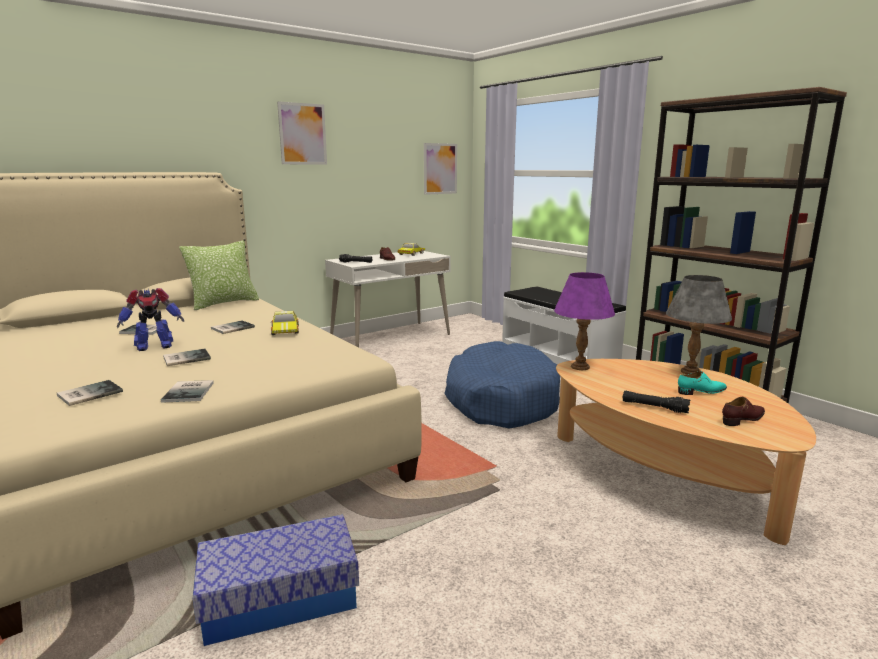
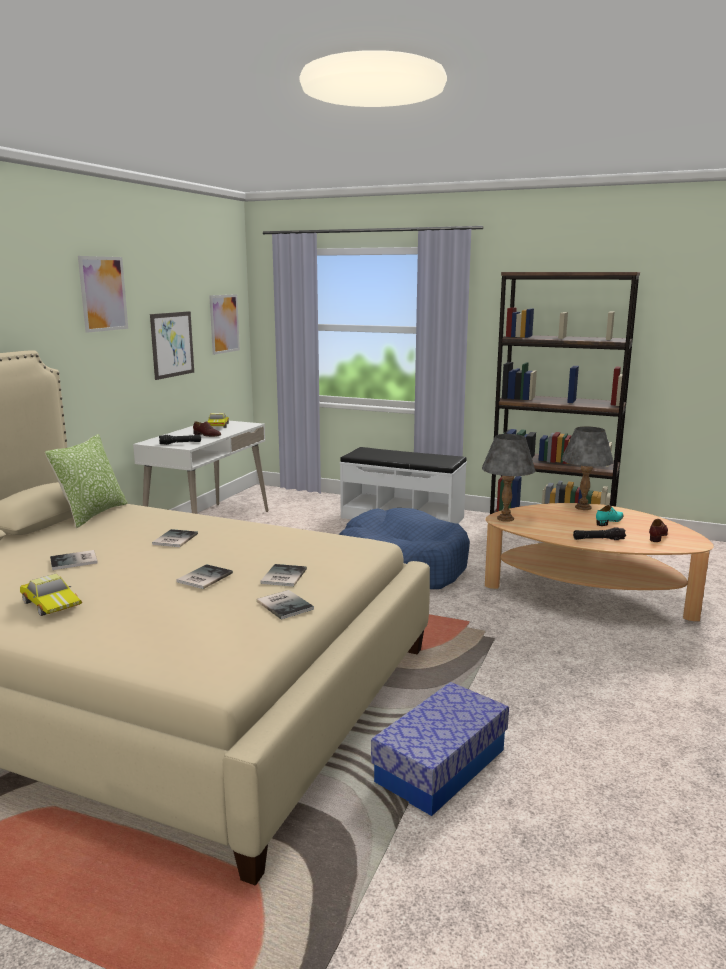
camera: 30 degrees left, 0 degrees up
(88, 394) = (195, 630): book -> book (282, 576)
(154, 346) = (136, 574): toy robot -> none
(286, 330) = (239, 531): toy car -> toy car (52, 603)
(377, 182) = (172, 344): none -> picture
(579, 367) = (505, 518): purple table lamp -> grey table lamp

